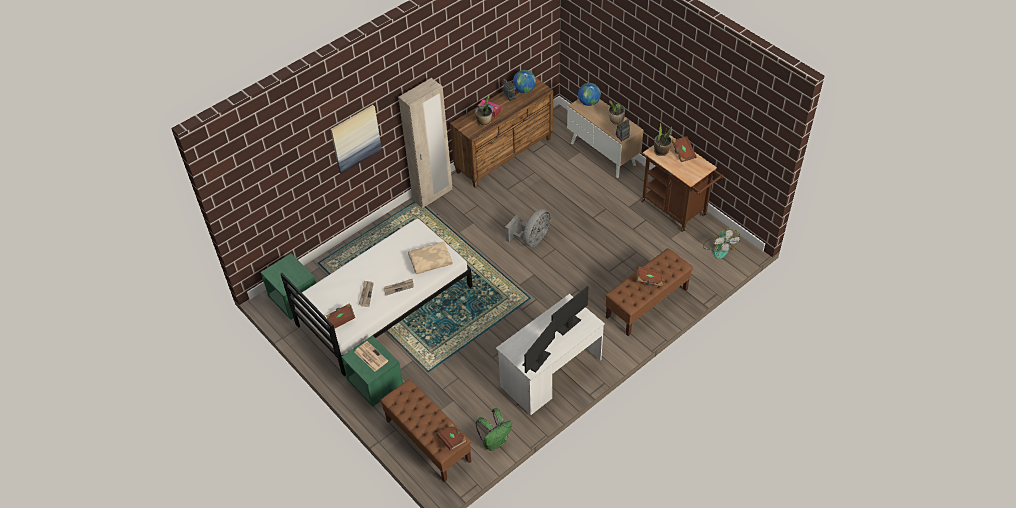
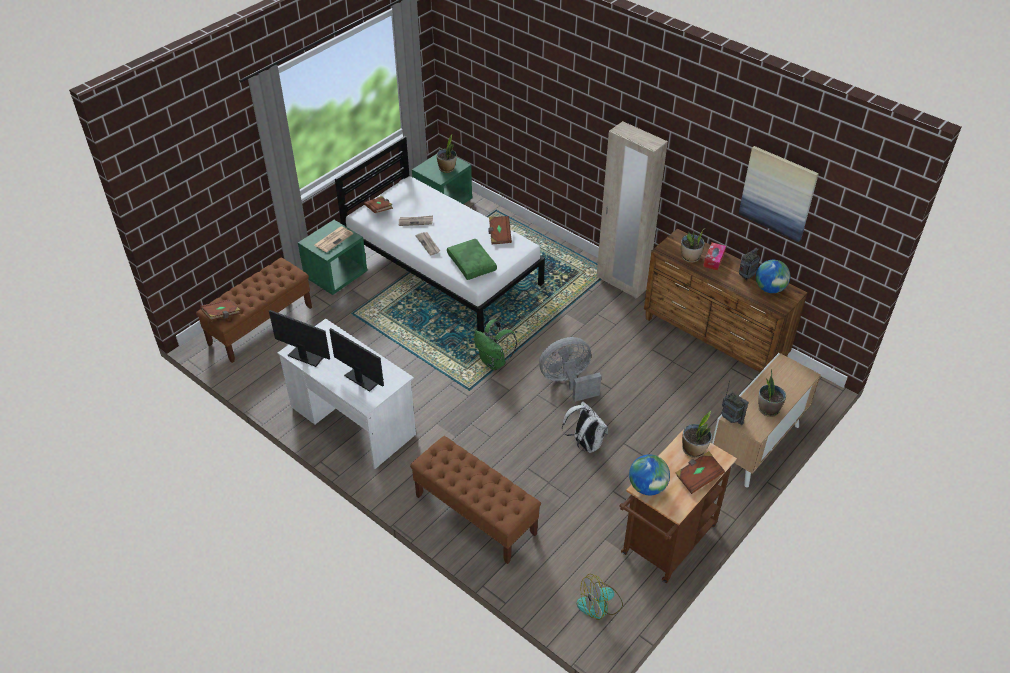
camera: 80 degrees right, 5 degrees down
(291, 270) = (447, 168): none -> potted plant
(355, 138) = (570, 121): picture -> picture (778, 193)
(430, 260) = (472, 264): beige pillow -> green pillow
(495, 441) = (256, 379): green backpack -> green backpack (494, 362)
(531, 239) = (568, 382): grey fan -> grey fan turned 135 degrees clockwise
(588, 102) = (795, 375): globe -> globe (647, 487)
(591, 238) = (585, 444): none -> white backpack
(649, 280) = (471, 479): brown book -> brown book (499, 235)

